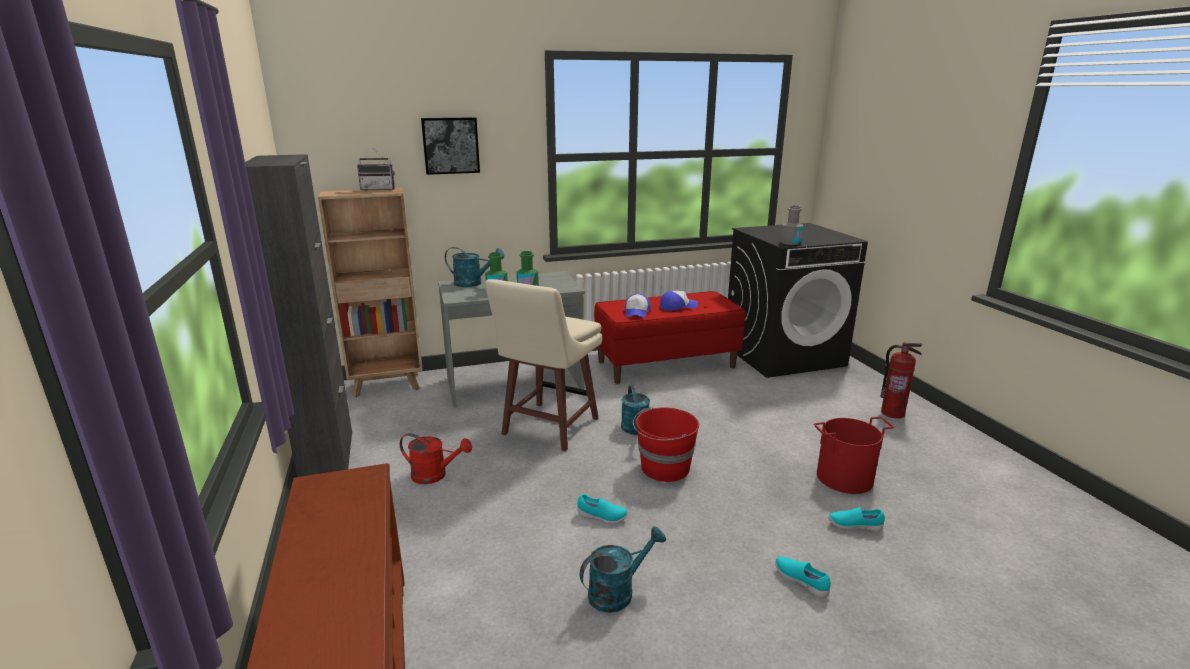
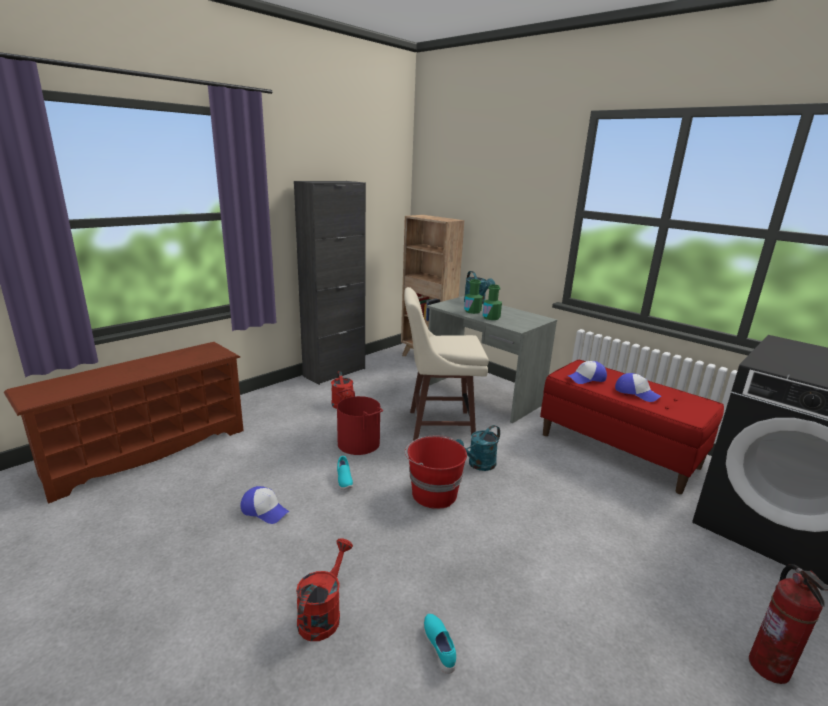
camera: 60 degrees right, 0 degrees up
(379, 189) = (447, 218): radio -> none
(450, 145) = (503, 192): picture -> none
(618, 591) = (264, 510): turquoise watering can -> cap
(790, 243) = (777, 366): grey bottle -> none
(801, 581) = (323, 614): turquoise shoe -> red watering can
(845, 478) = (532, 627): red bucket -> red bucket (358, 443)

